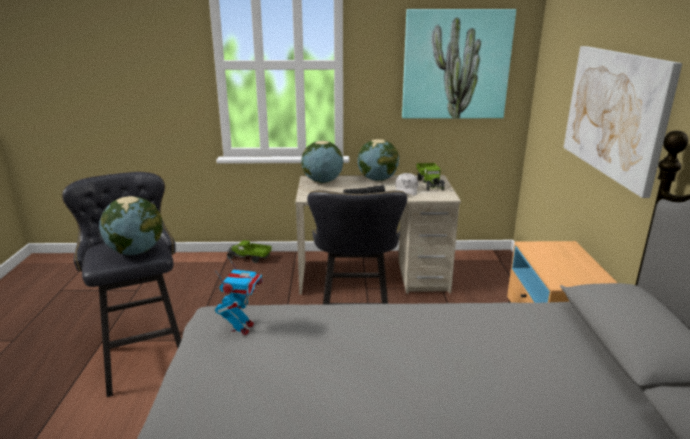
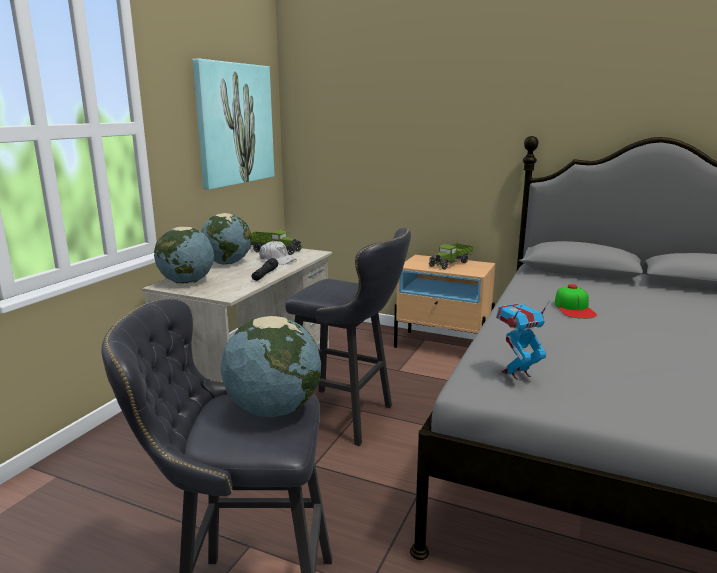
camera: 65 degrees left, 5 degrees down
(242, 328) = (516, 373): toy robot -> toy robot turned 60 degrees counterclockwise
(249, 258) = (80, 452): toy truck -> toy truck (450, 263)
(454, 348) = (574, 308): none -> cap
(614, 113) = (436, 142): picture -> none

